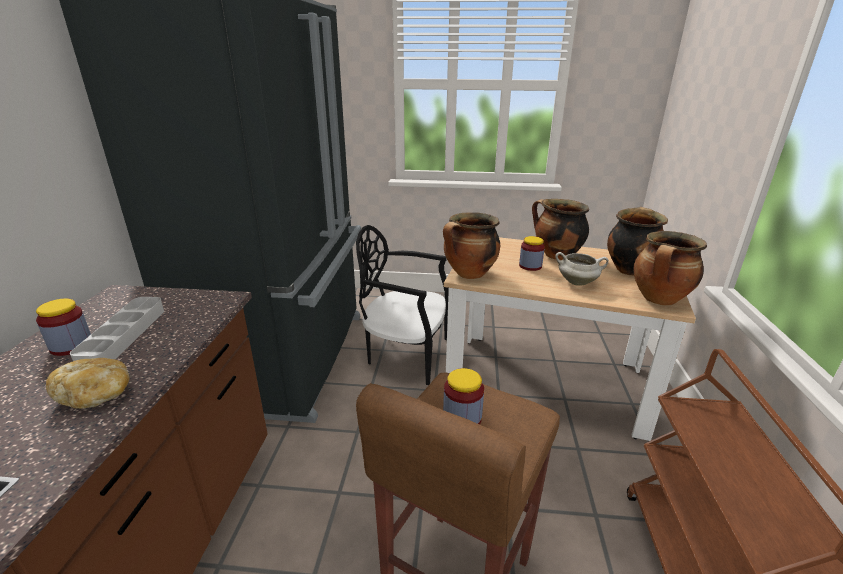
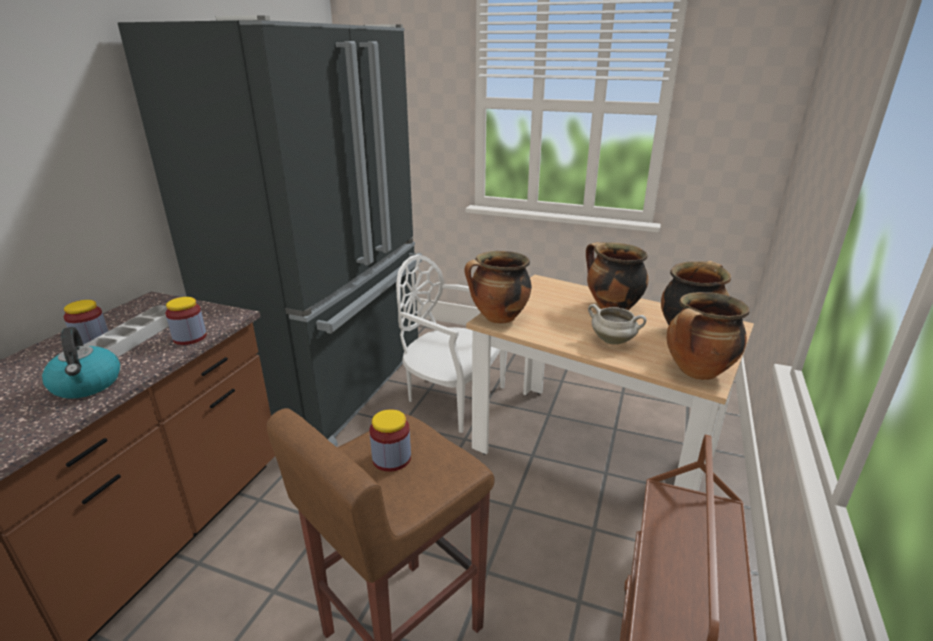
camera: 15 degrees right, 0 degrees up
(96, 395) = (87, 385): bread -> kettle
(406, 354) = (452, 397): black chair -> white chair
(530, 266) = (572, 316): jar -> jar (190, 337)

